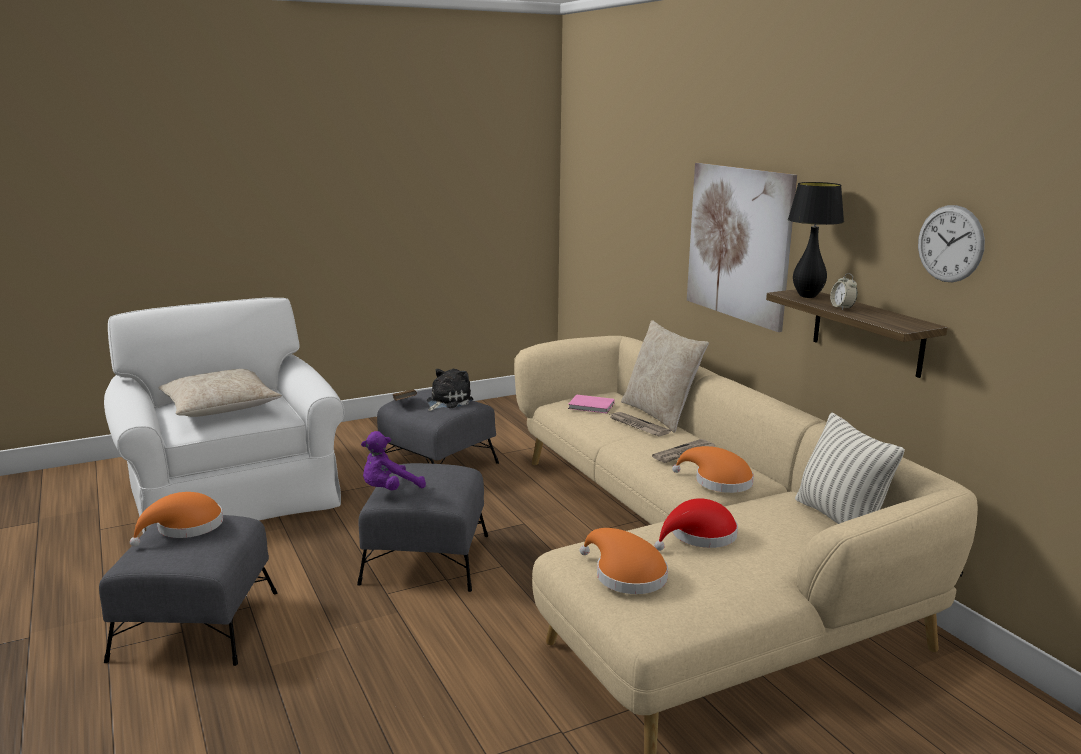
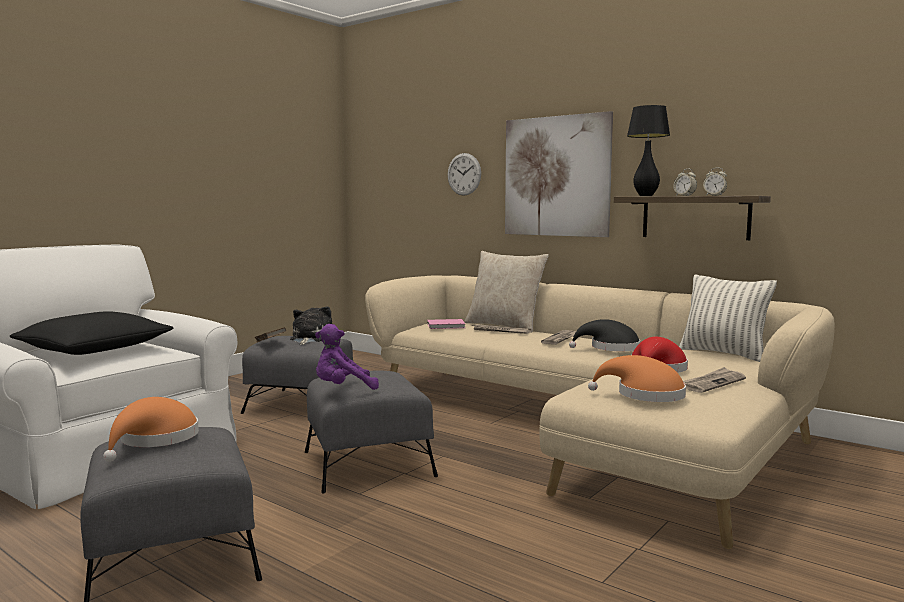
camera: 25 degrees left, 10 degrees down
(220, 406) = (94, 349): beige pillow -> black pillow
(389, 490) = (343, 389): purple plush toy -> purple plush toy turned 45 degrees clockwise
(718, 481) = (610, 348): orange hat -> black hat
(728, 573) = (712, 383): none -> newspaper
(869, 317) = (714, 195): none -> alarm clock
(950, 243) = (765, 135): wall clock -> wall clock (464, 174)

